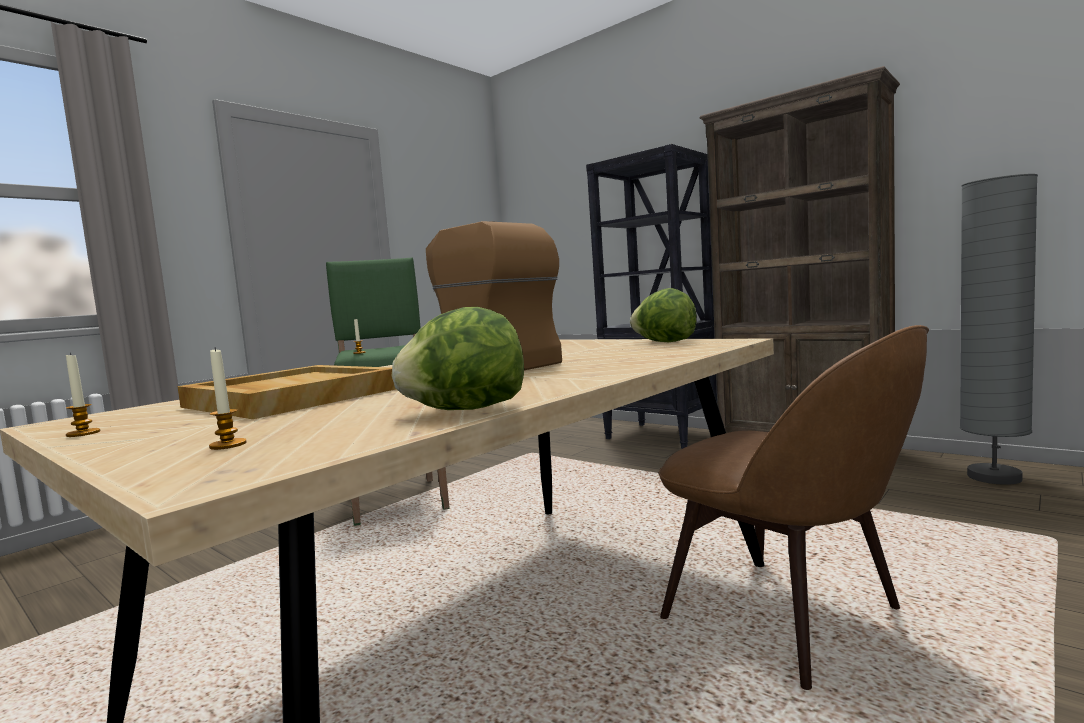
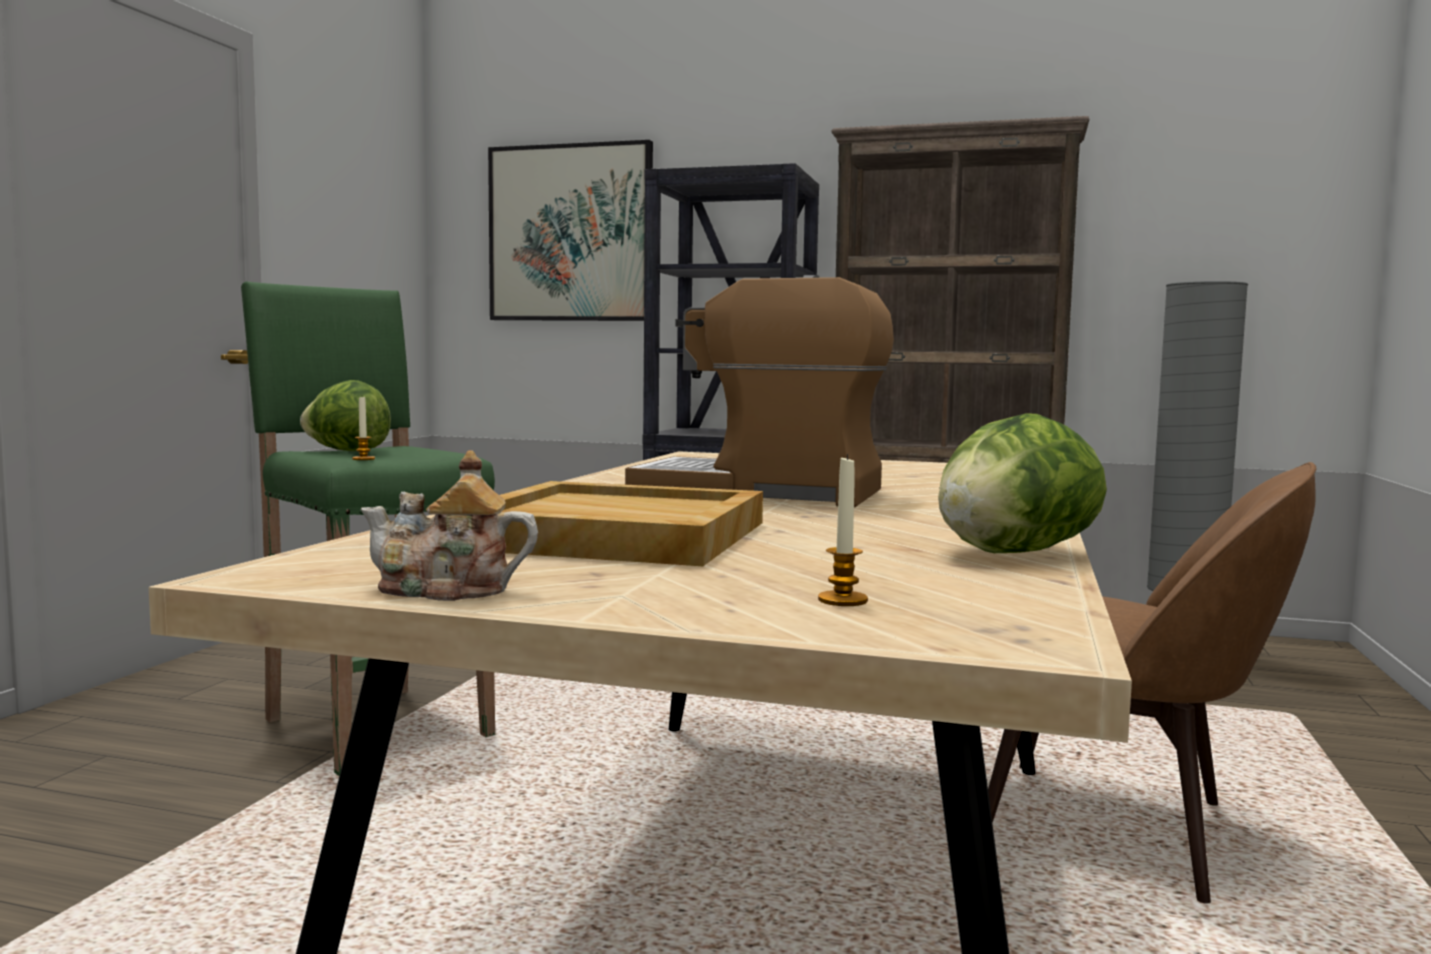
camera: 25 degrees left, 0 degrees up
(83, 433) = (447, 590): candle -> teapot
(570, 210) = (571, 233): none -> picture
(665, 342) = (920, 466): lettuce -> lettuce (347, 451)

